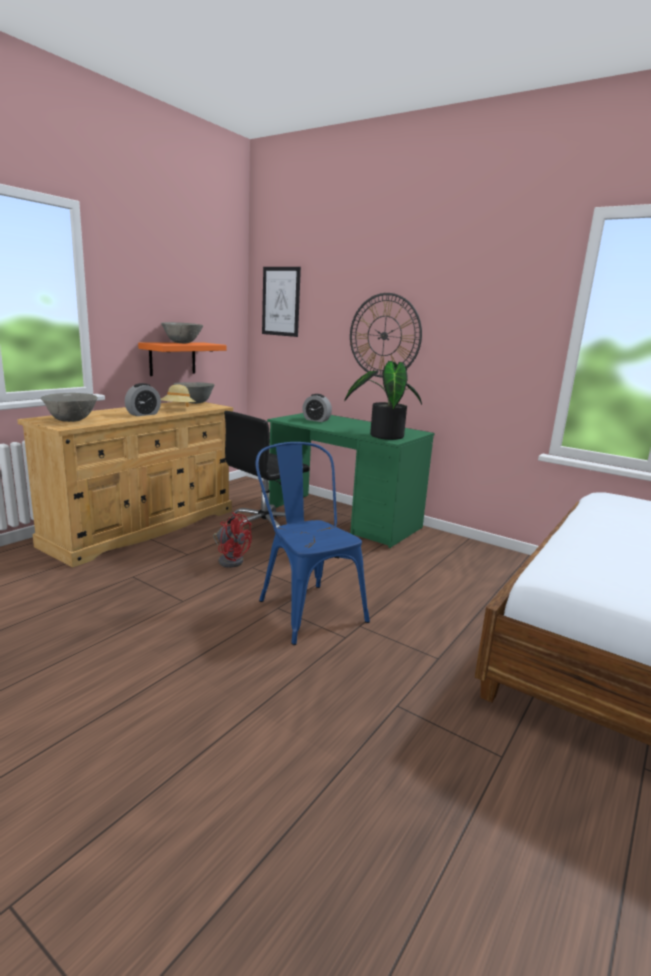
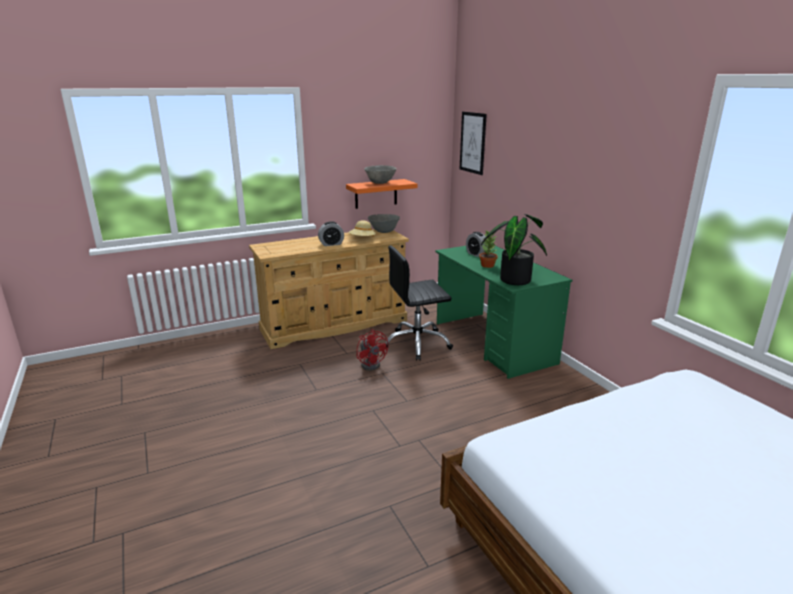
camera: 30 degrees right, 5 degrees up
(71, 421) = (278, 249): grey bowl -> none
(305, 607) = (392, 415): blue chair -> none
(341, 427) = (487, 265): none -> potted plant
(384, 336) = (541, 183): wall clock -> none

